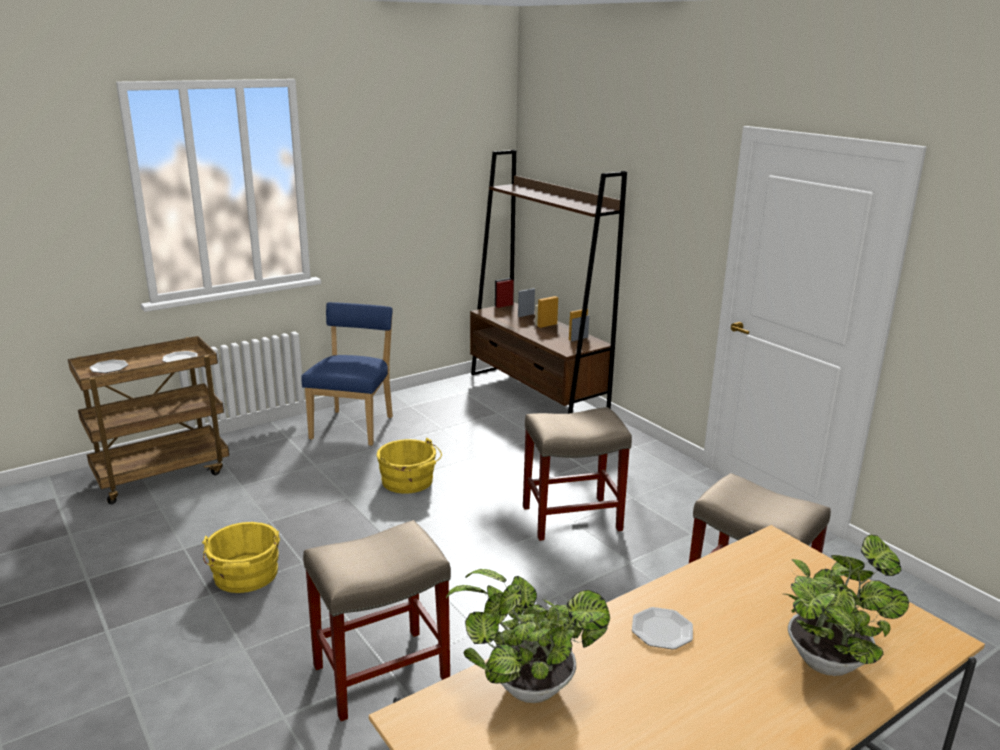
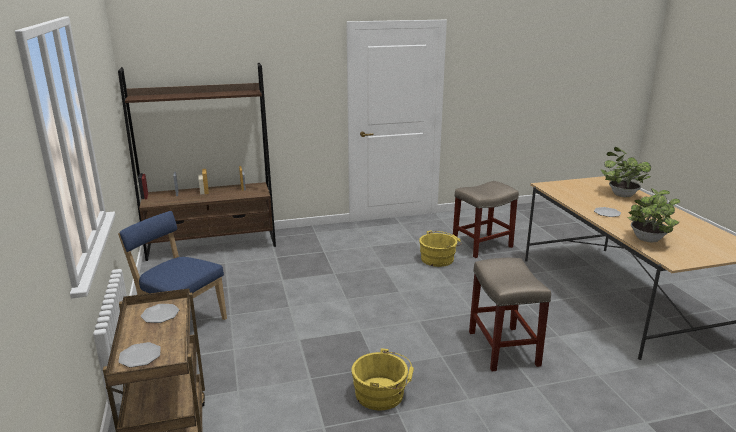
camera: 70 degrees left, 0 degrees up
(409, 482) = (297, 311): yellow bucket -> yellow bucket (439, 259)
(573, 518) = (380, 266): beige stool -> none

